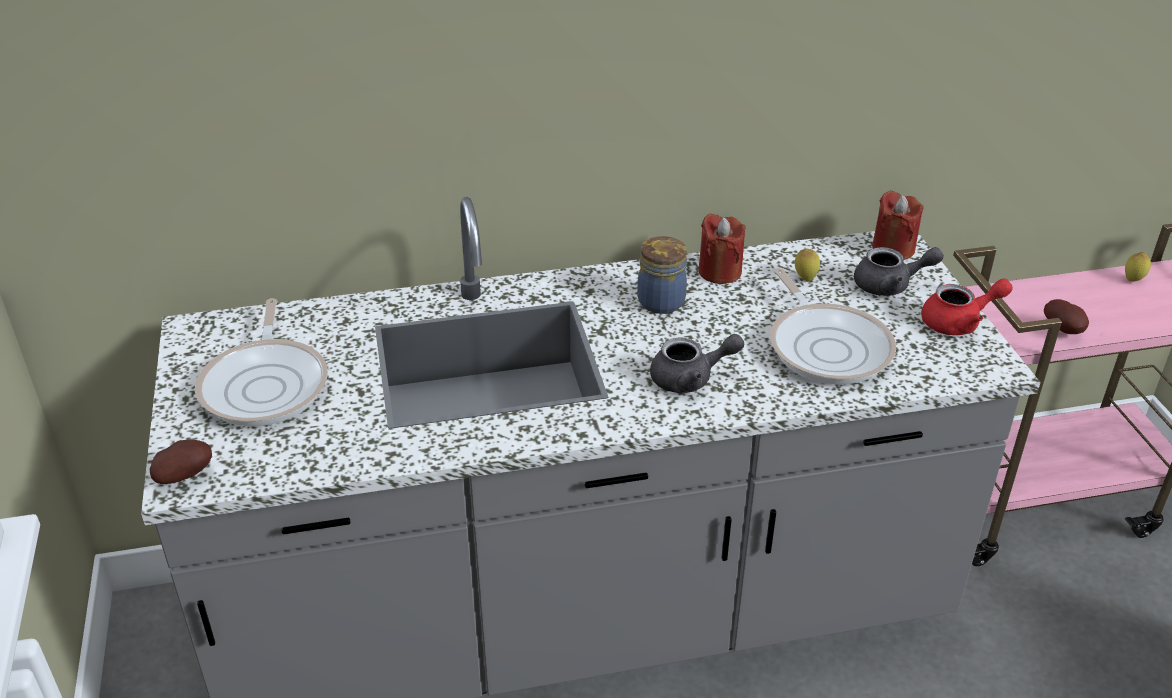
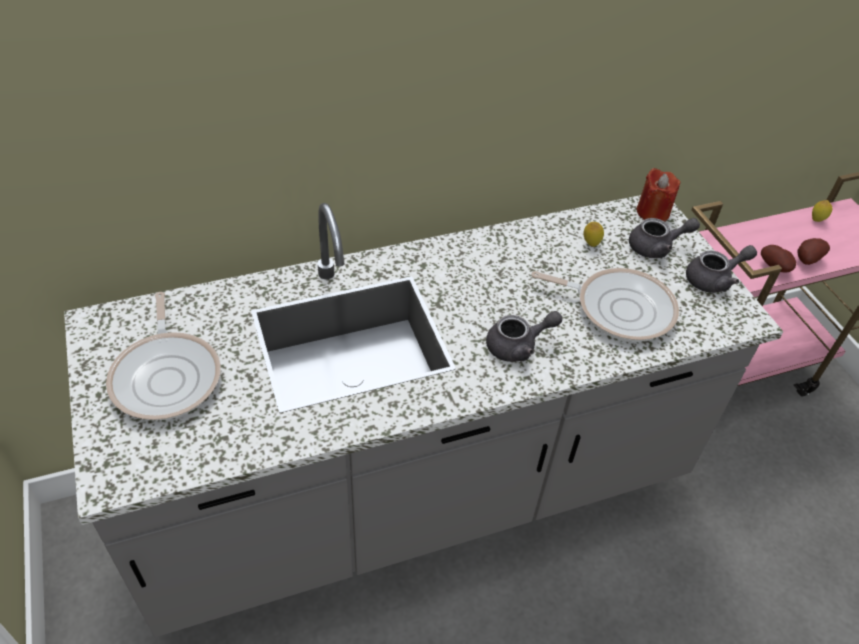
camera: 10 degrees left, 10 degrees up
(184, 475) = (110, 475): potato -> potato (806, 259)
(661, 300) = (482, 271): jar -> none
(719, 272) = (523, 241): red candle -> none
(827, 346) = (619, 308): frying pan -> frying pan turned 45 degrees counterclockwise
(959, 322) = (714, 279): red teapot -> grey teapot

